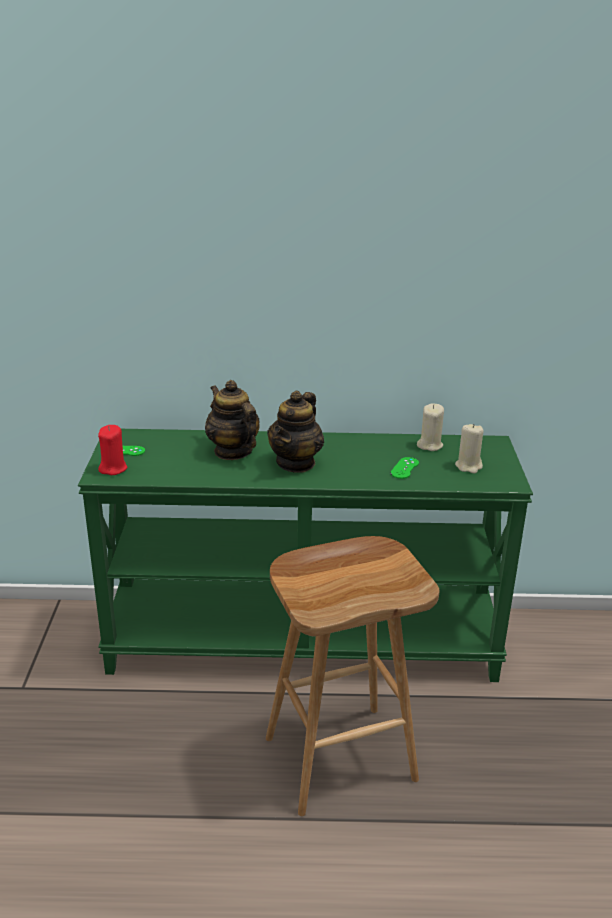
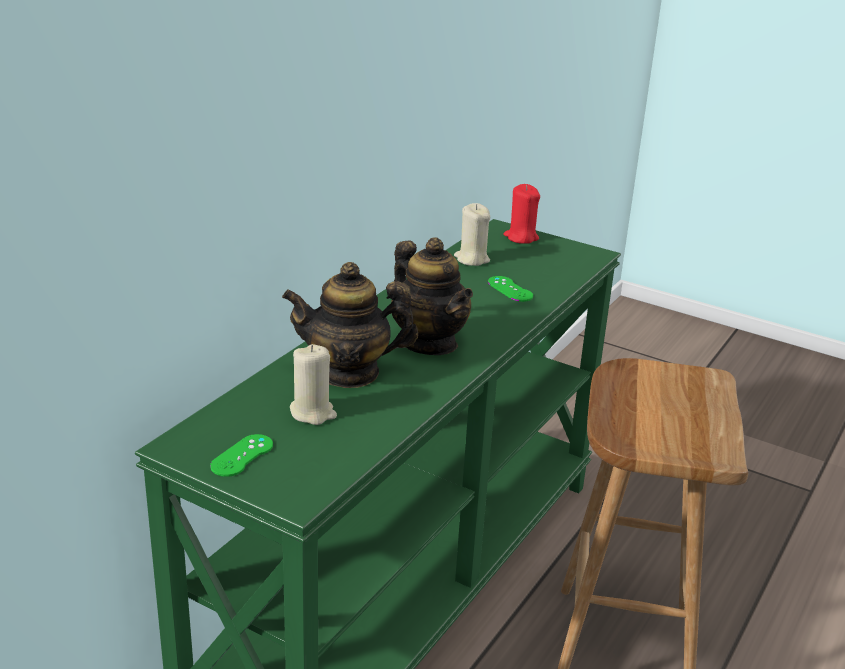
camera: 60 degrees left, 0 degrees up
(113, 468) = (290, 480): red candle -> red candle (521, 237)
(468, 466) = (539, 258): beige candle -> beige candle (313, 413)

